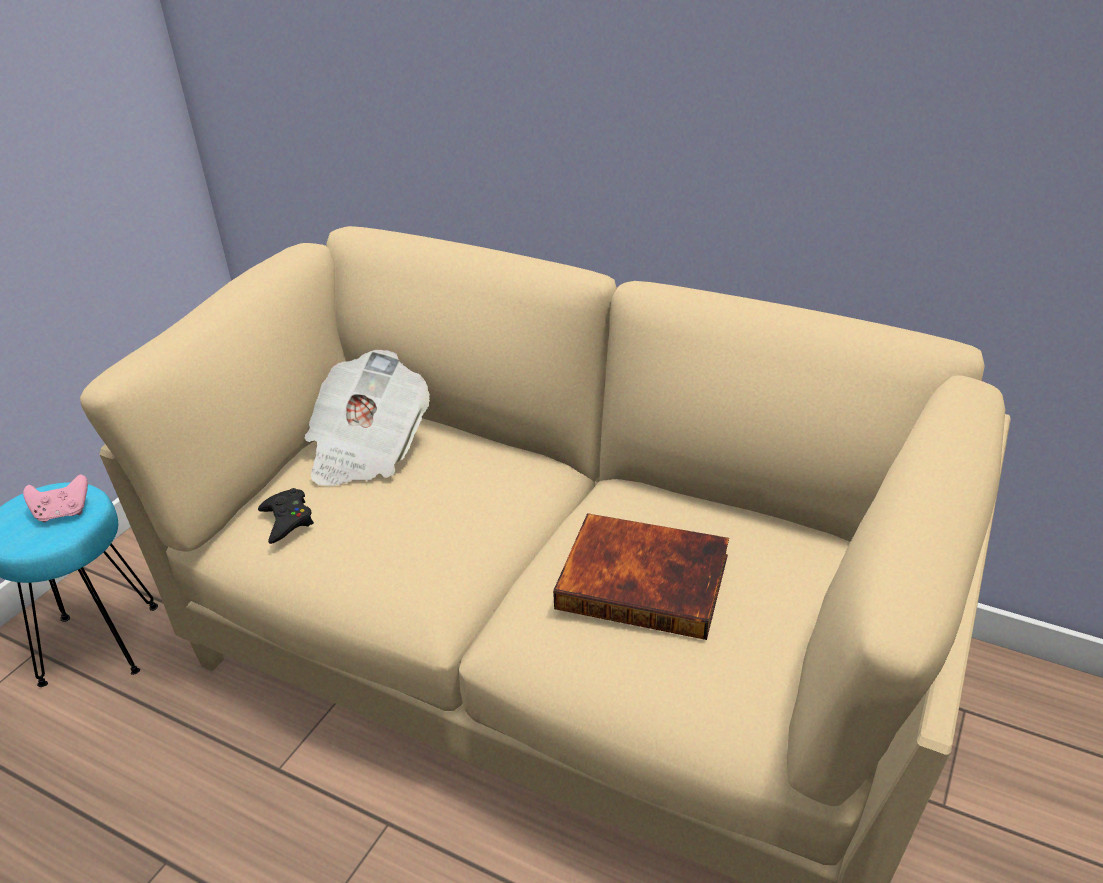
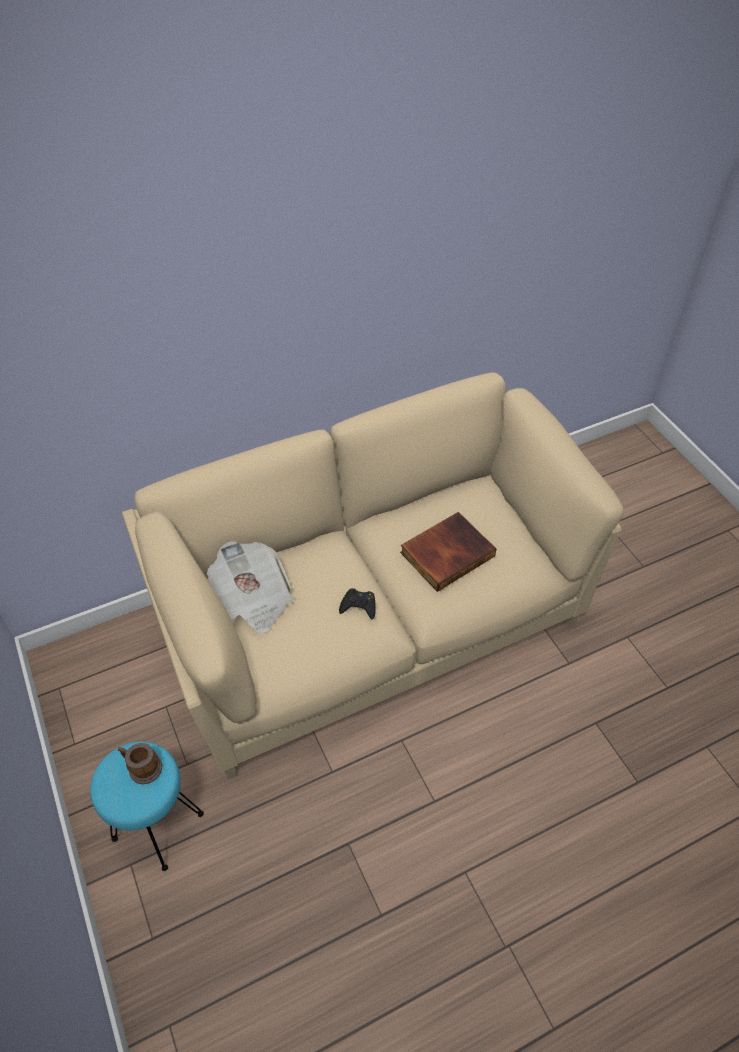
camera: 55 degrees left, 15 degrees up
(63, 513) = (142, 767): pink game controller -> mug
(287, 520) = (280, 659): black game controller -> black game controller (359, 606)

